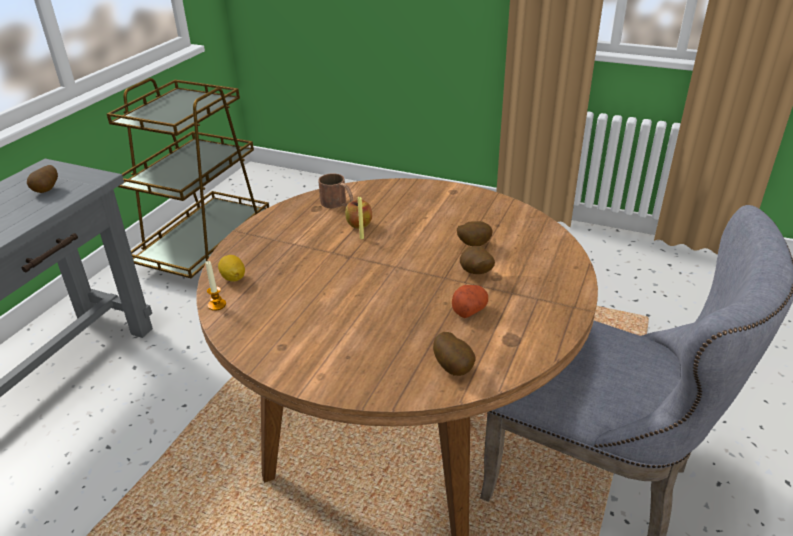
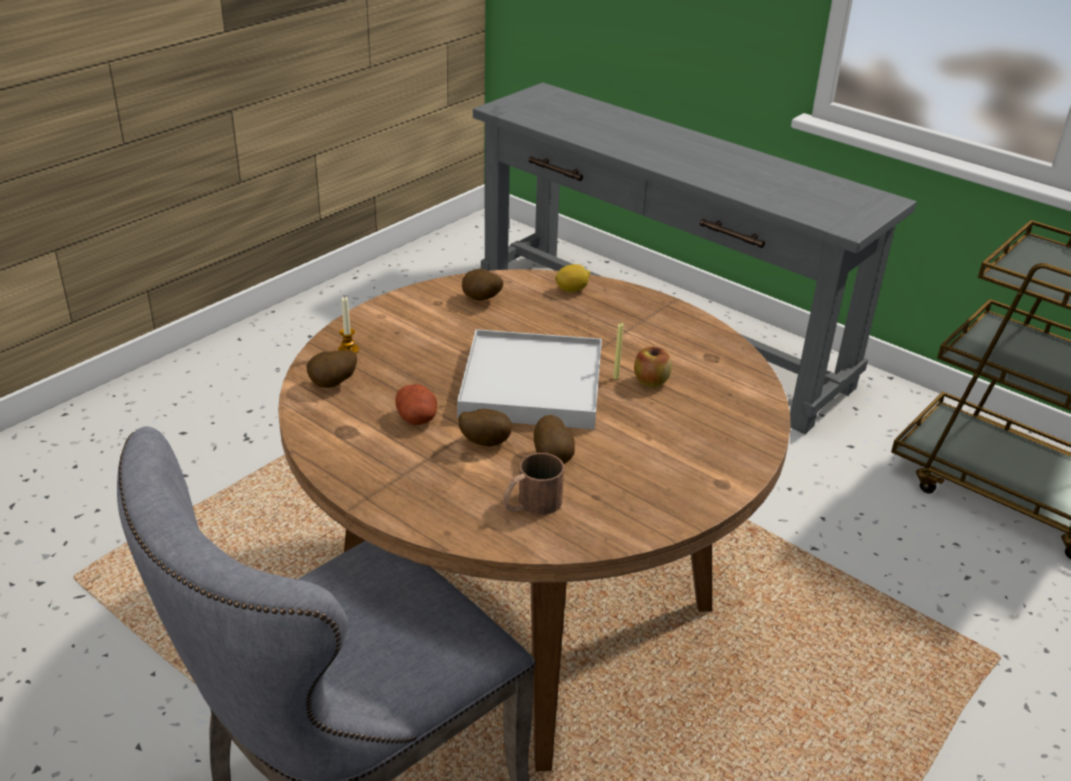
camera: 105 degrees right, 0 degrees up
(47, 190) = (821, 203): potato -> potato (481, 300)
(217, 305) = (528, 278): candle -> candle (348, 350)
(338, 203) = (718, 375): brown mug -> brown mug (530, 505)
(393, 268) = (532, 386): none -> white tray

